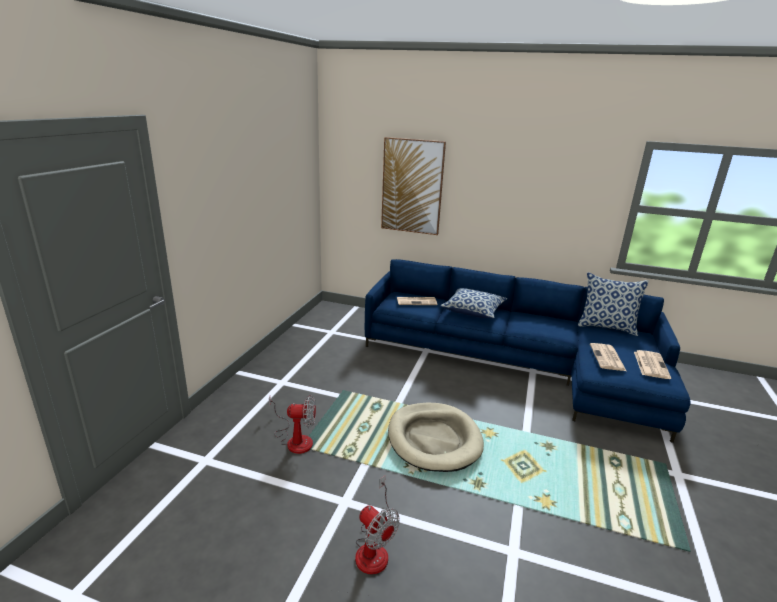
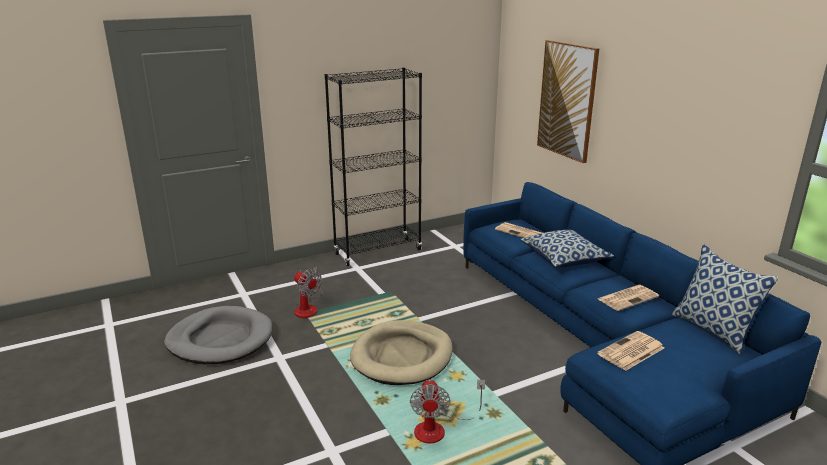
camera: 45 degrees right, 0 degrees up
(257, 521) = (220, 339): none -> grey dog bed
(277, 360) = (378, 252): none -> black bookcase
(374, 548) = (254, 390): fan -> fan (438, 428)
(650, 364) = (677, 380): newspaper -> newspaper (628, 298)

